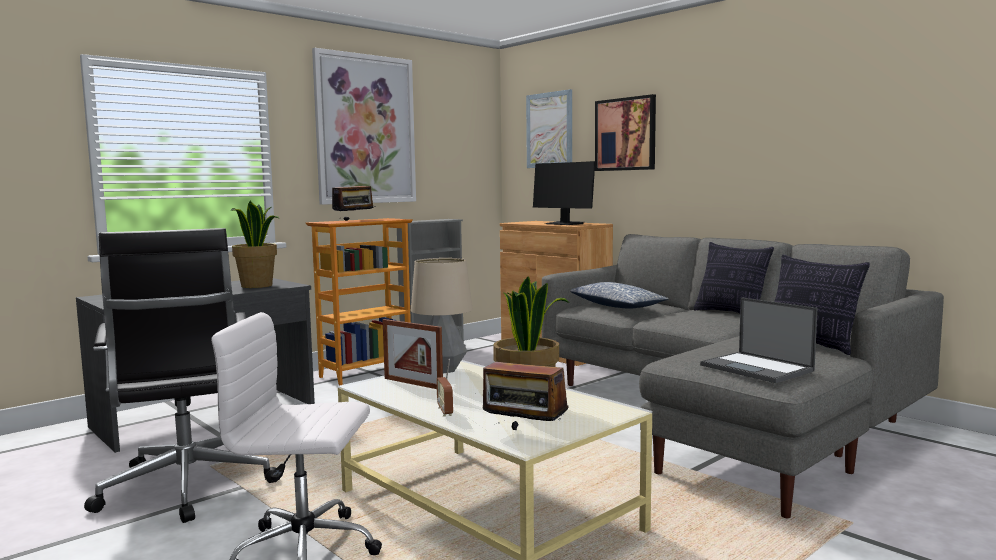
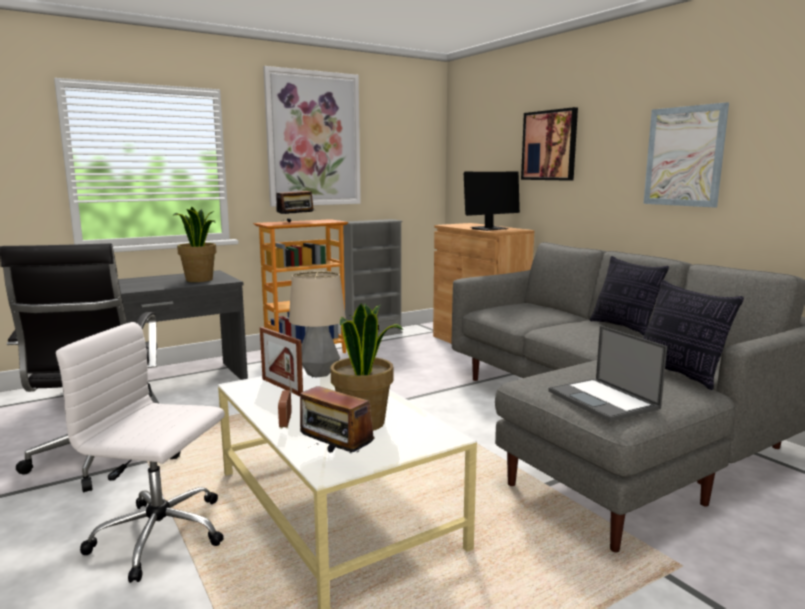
camera: 10 degrees right, 5 degrees up
(549, 130) = (485, 139): picture -> picture (684, 156)
(564, 224) = (489, 229): monitor -> monitor turned 90 degrees counterclockwise
(615, 306) = (518, 312): pillow -> none

